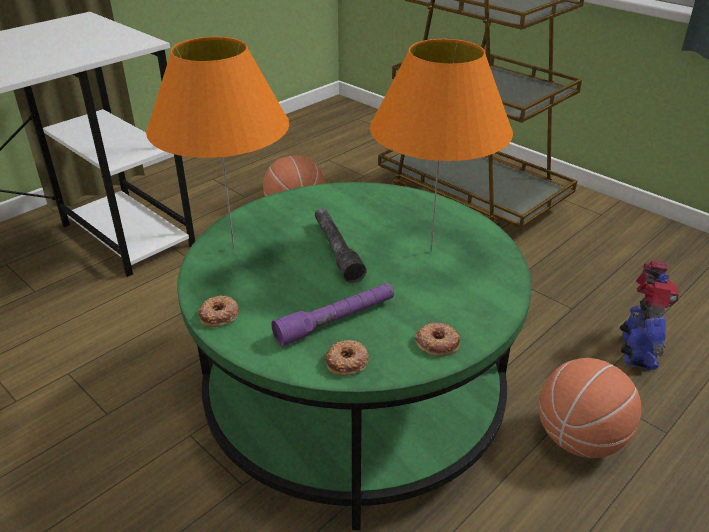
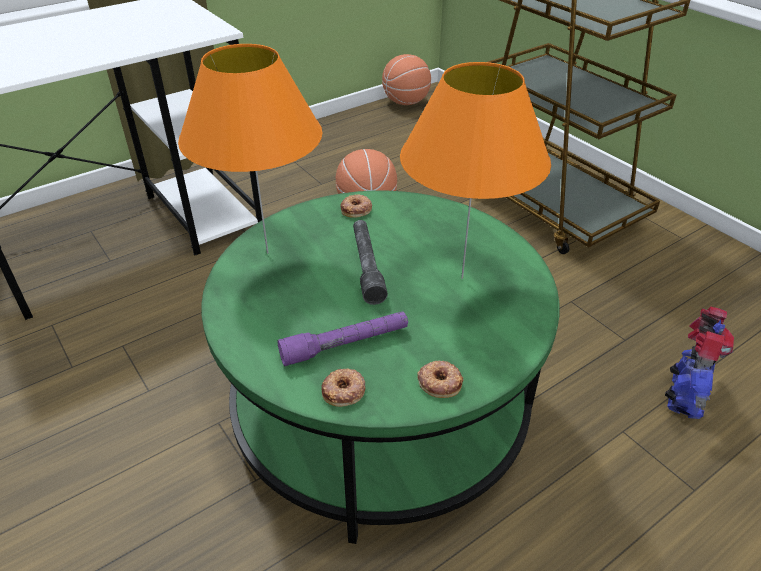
camera: 10 degrees right, 5 degrees up
(219, 315) = (235, 324): donut -> donut (356, 209)
(580, 438) = (599, 482): basketball -> basketball (406, 102)

